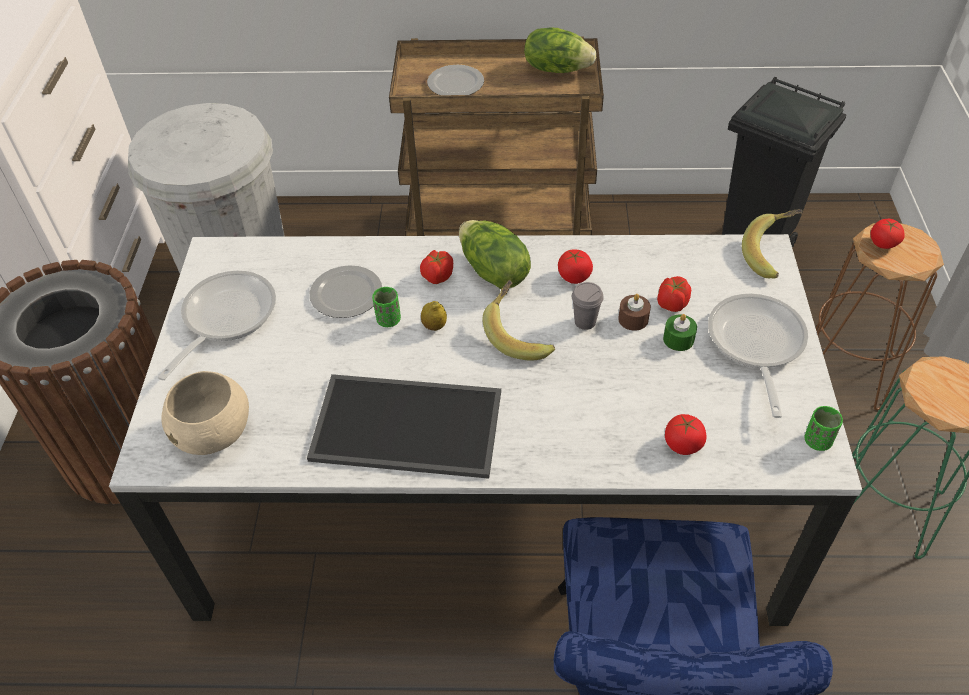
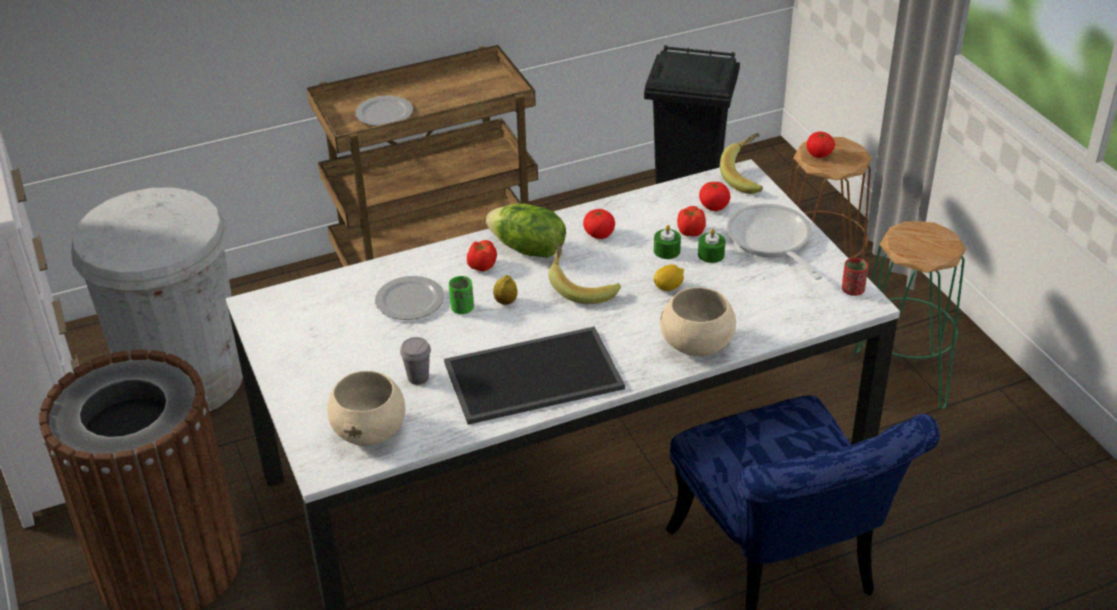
camera: 25 degrees left, 10 degrees down
(224, 318) = (310, 350): frying pan -> none
(556, 69) = (472, 80): lettuce -> none
(585, 322) = (629, 263): grey cup -> grey cup (418, 377)
(598, 450) = (697, 345): none -> beige bowl
(609, 365) = (668, 287): none -> lemon
(633, 319) = (667, 251): brown candle -> green candle
(683, 444) = (757, 321): tomato -> tomato (714, 206)
(817, 441) = (852, 290): green cup -> red cup

